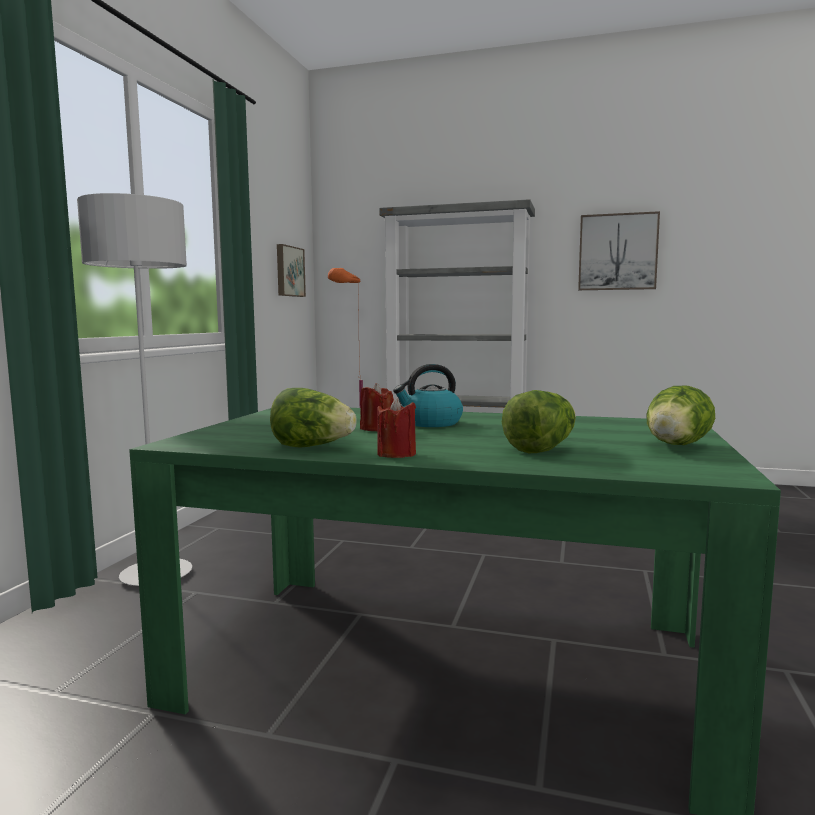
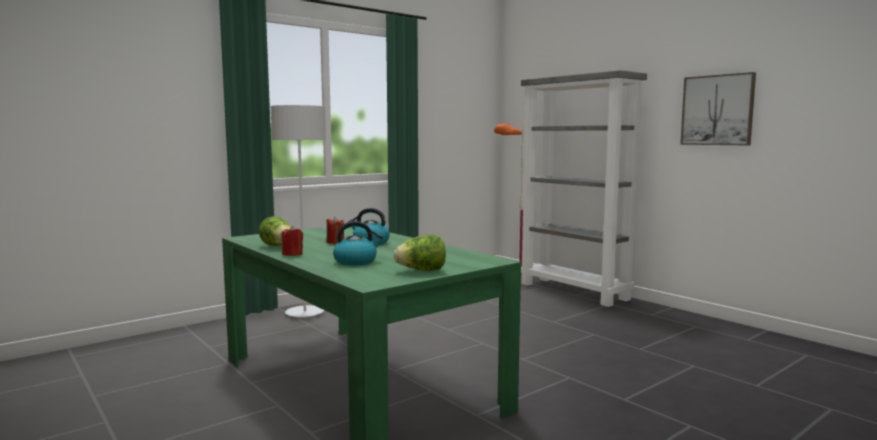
camera: 35 degrees right, 0 degrees up
(289, 271) = (467, 127): picture -> none
(541, 449) = (356, 261): lettuce -> kettle

